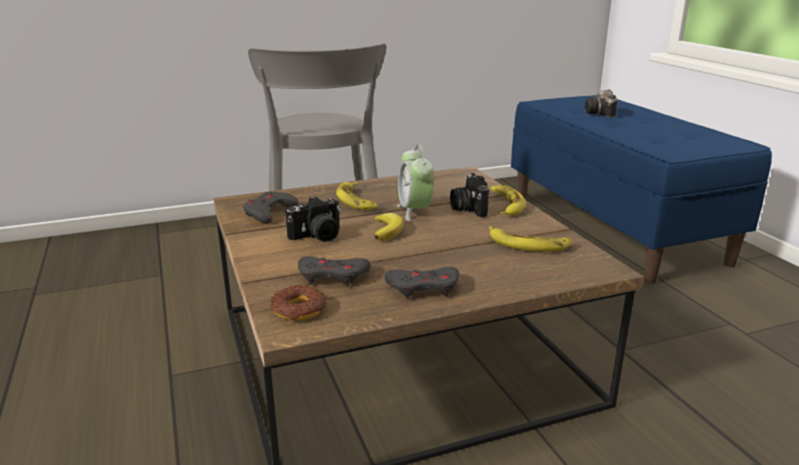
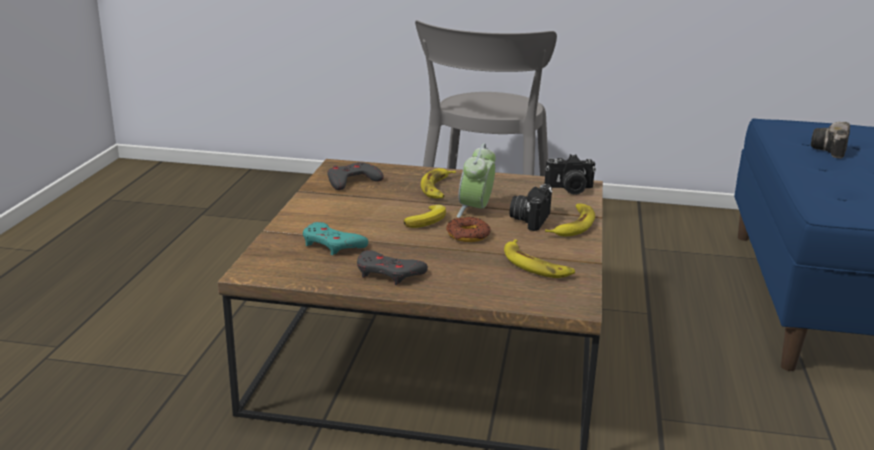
camera: 30 degrees right, 0 degrees up
(298, 309) = (276, 261): donut -> donut (468, 235)
(317, 236) = (363, 211): camera -> camera (569, 189)
(332, 276) = (332, 244): grey game controller -> turquoise game controller

